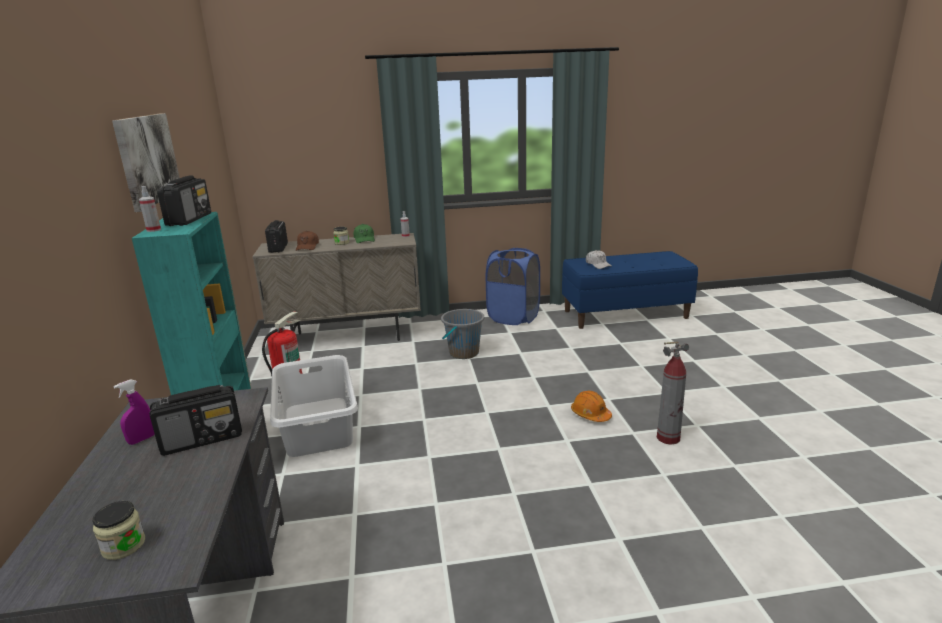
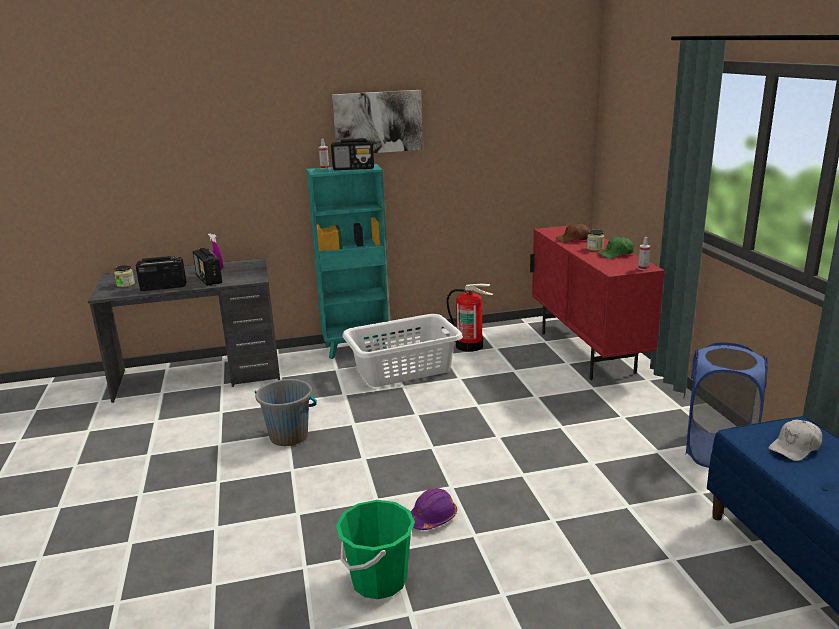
camera: 85 degrees right, 0 degrees up
(278, 248) = (563, 231): radio -> radio (163, 287)
(348, 337) = (586, 352): beige cabinet -> red cabinet
(463, 353) = (574, 422): grey bucket -> grey bucket (289, 436)
(590, 414) = (432, 518): orange hard hat -> purple hard hat
(668, 438) = (379, 580): fire extinguisher -> green bucket

